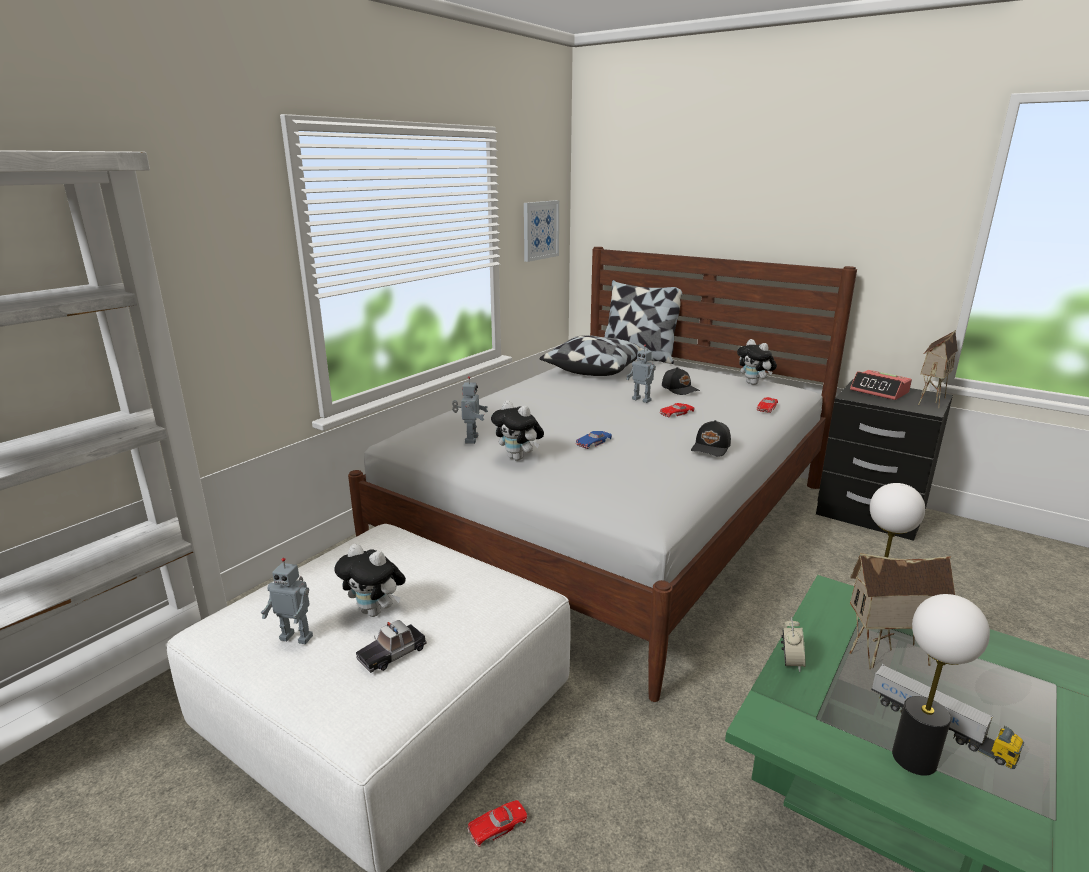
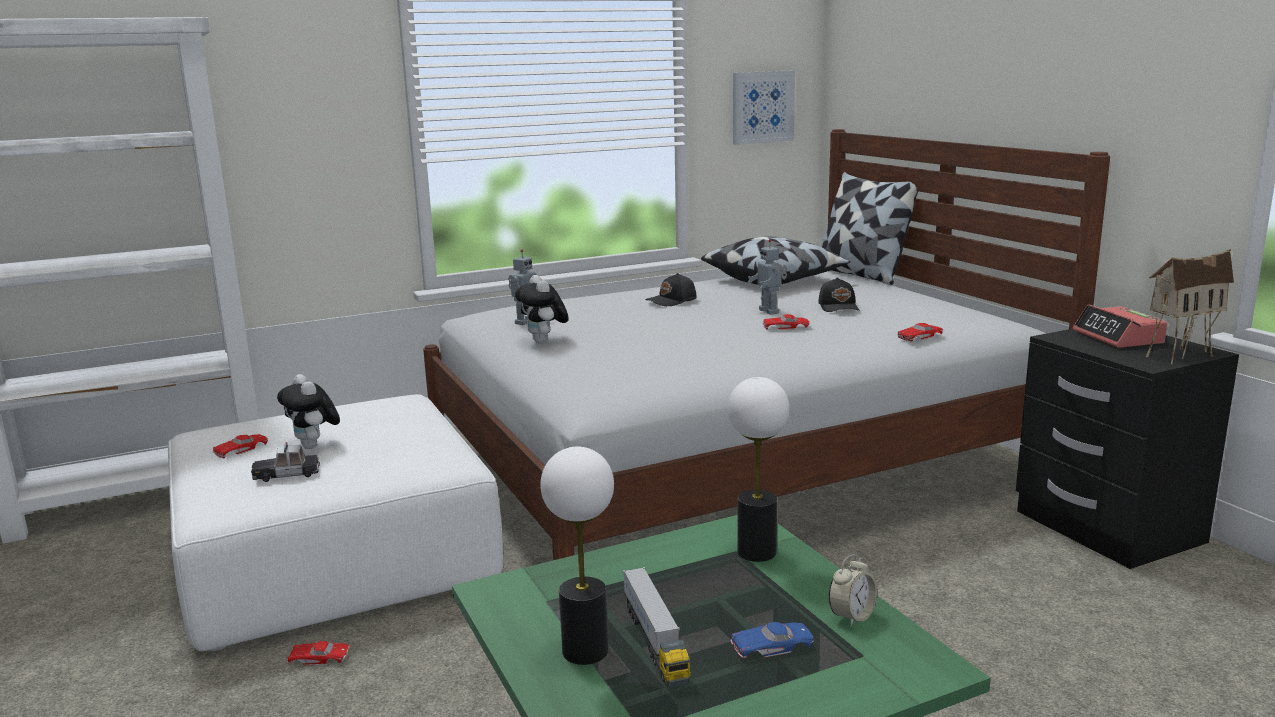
camera: 30 degrees right, 5 degrees down
(297, 637) = (241, 449): toy robot -> red toy car
(594, 442) = (638, 339): blue toy car -> blue toy car (771, 646)
(711, 448) = (761, 361): black cap -> black cap (672, 301)
(754, 383) = (957, 313): plush toy -> none
(791, 662) = (596, 561): alarm clock -> alarm clock (851, 616)
(886, 658) = (702, 584): toy house -> none

